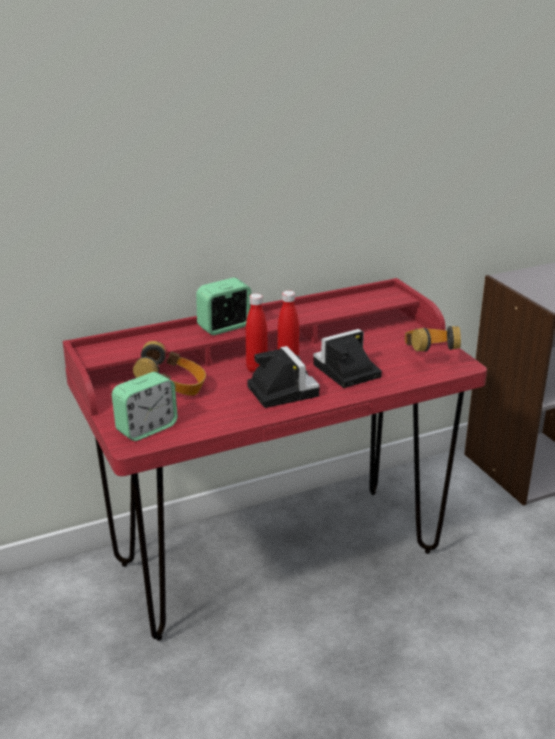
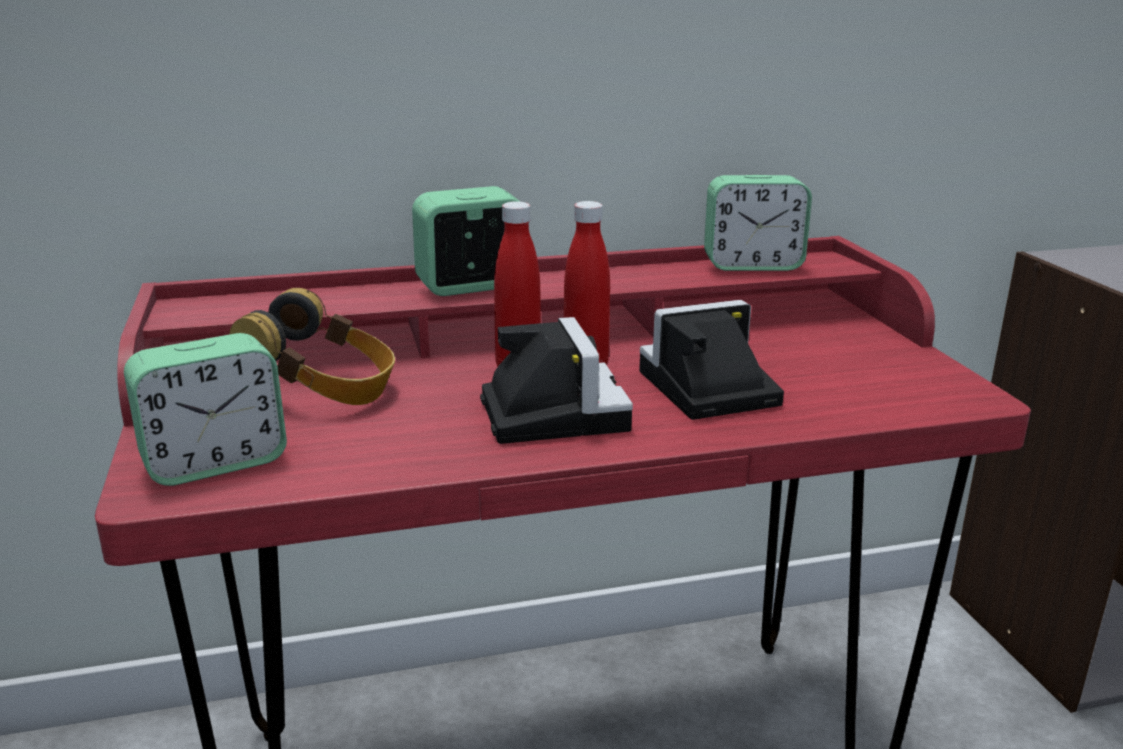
camera: 10 degrees right, 5 degrees down
(357, 301) = (752, 265): none -> alarm clock
(429, 355) = (895, 374): headphones -> none

